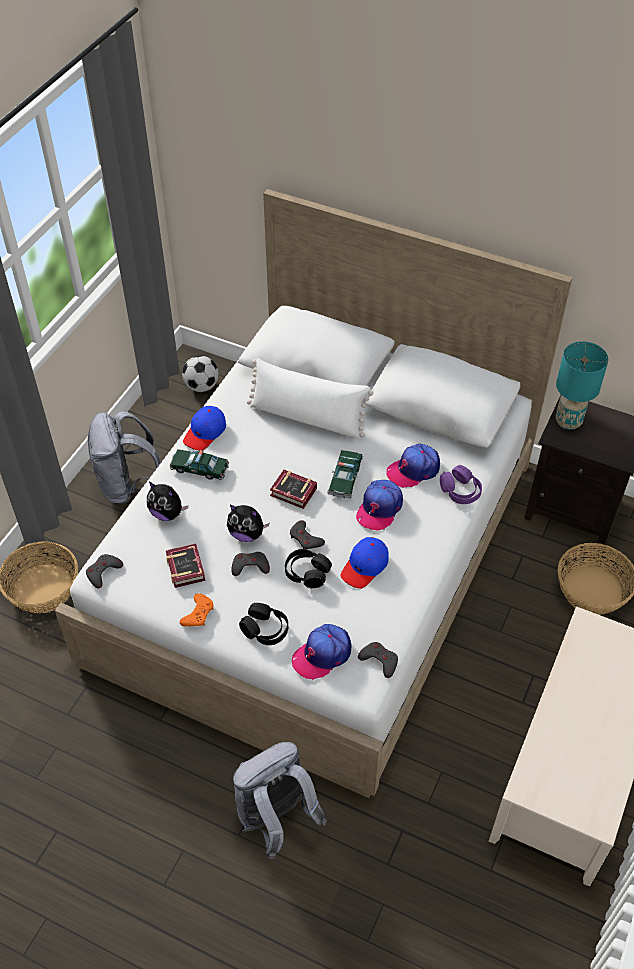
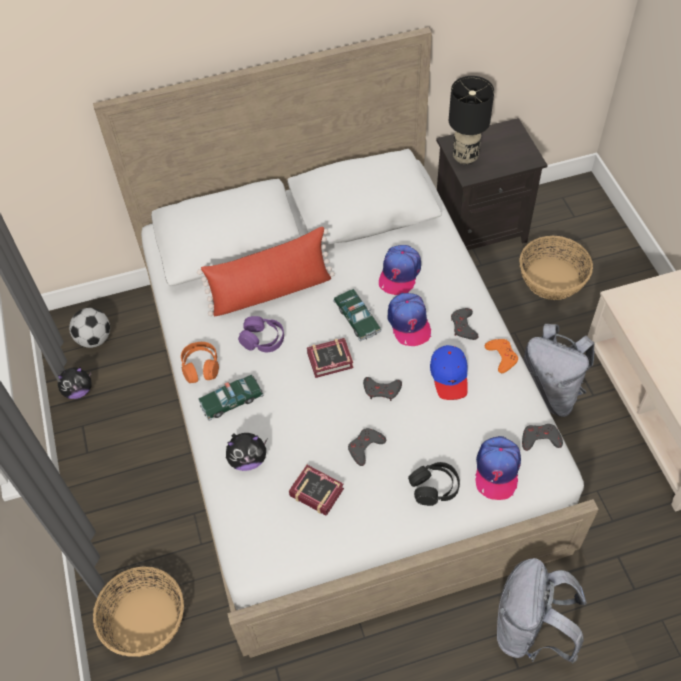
camera: 40 degrees left, 5 degrees up
(103, 572) = (251, 554): grey game controller -> grey game controller (463, 326)
(127, 485) = (121, 471): grey backpack -> grey backpack (548, 394)
(198, 613) = (369, 520): orange game controller -> orange game controller (501, 356)
(205, 432) = (200, 367): blue cap -> orange headphones
(247, 534) = (333, 423): plush toy -> plush toy (78, 391)
(307, 417) = (271, 291): white pillow -> red pillow
(307, 573) = (414, 416): black headphones -> none
(460, 491) = (450, 264): purple headphones -> purple headphones (263, 339)
(569, 421) = (465, 156): turquoise table lamp -> black table lamp

